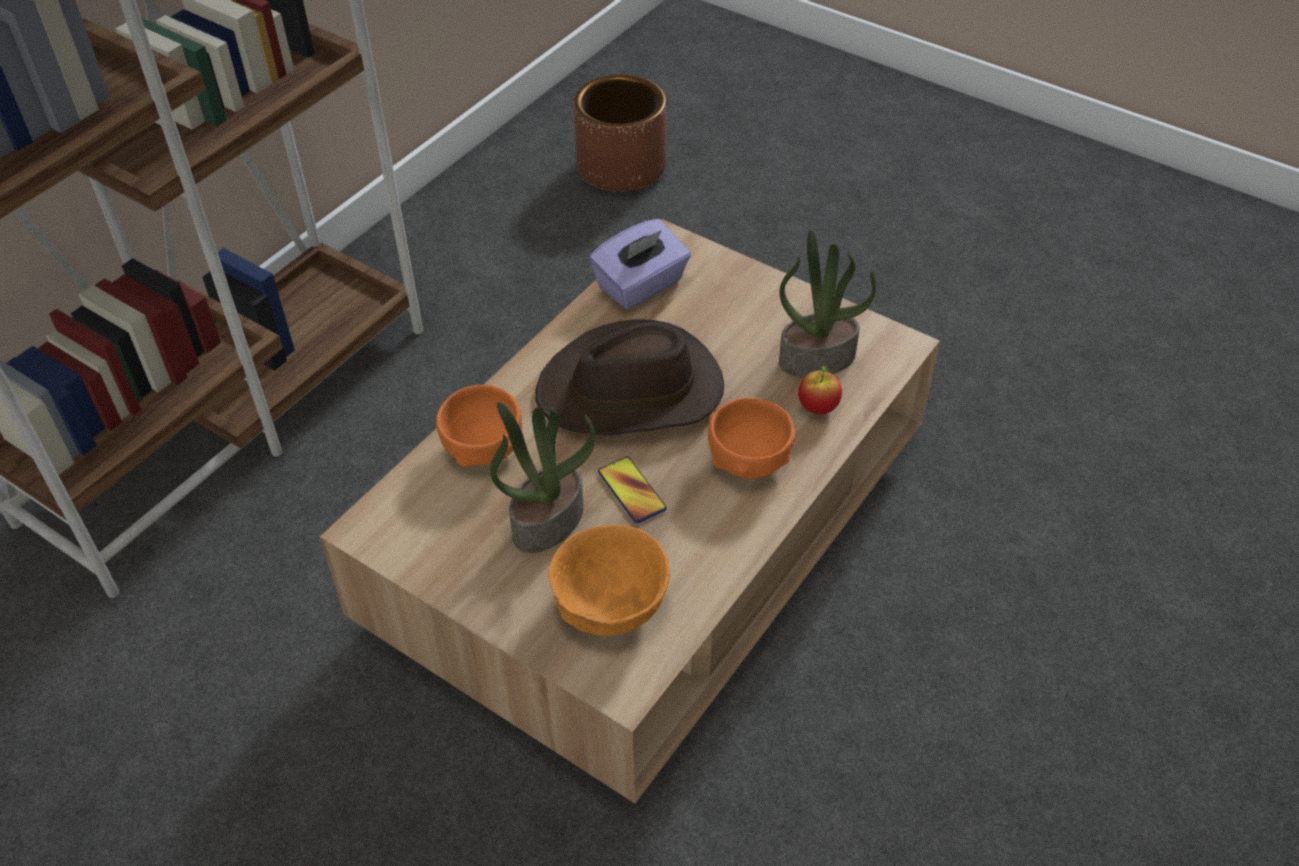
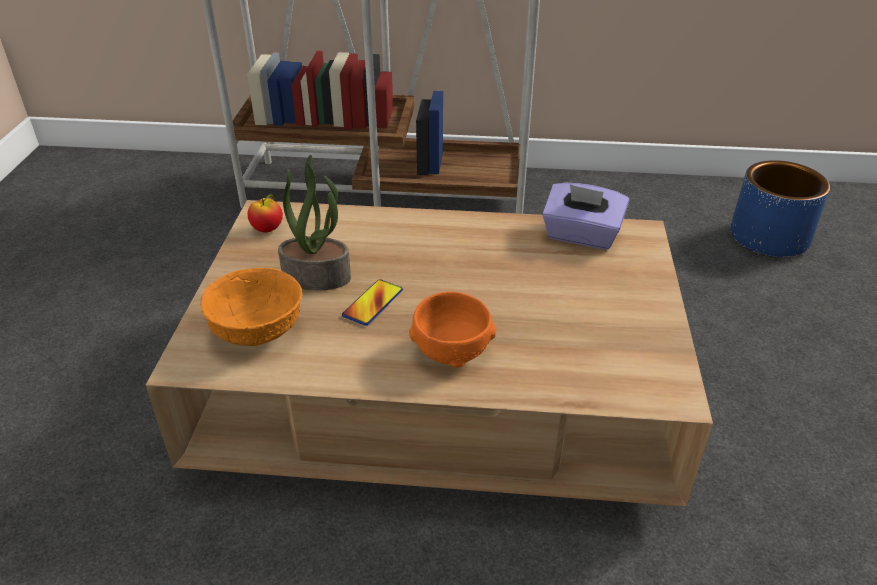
camera: 60 degrees right, 10 degrees down
(483, 448) = (362, 228): orange bowl -> none
(622, 167) = (769, 238): brown planter -> blue planter
(632, 391) = (471, 269): brown hat -> none
(817, 358) = (603, 350): potted plant -> none
(818, 407) = (546, 370): apple -> apple (267, 229)

